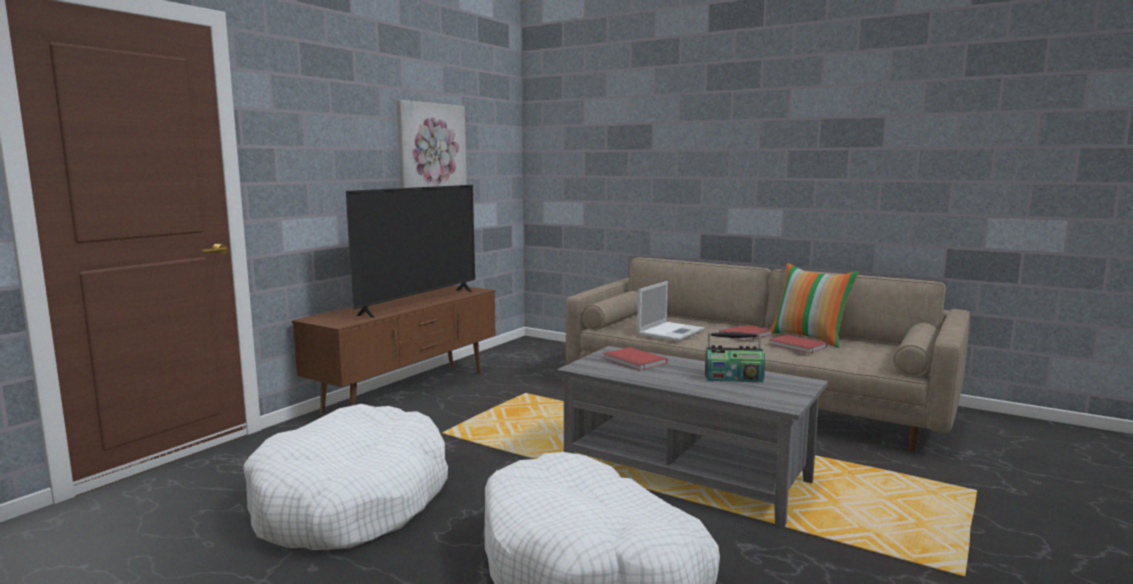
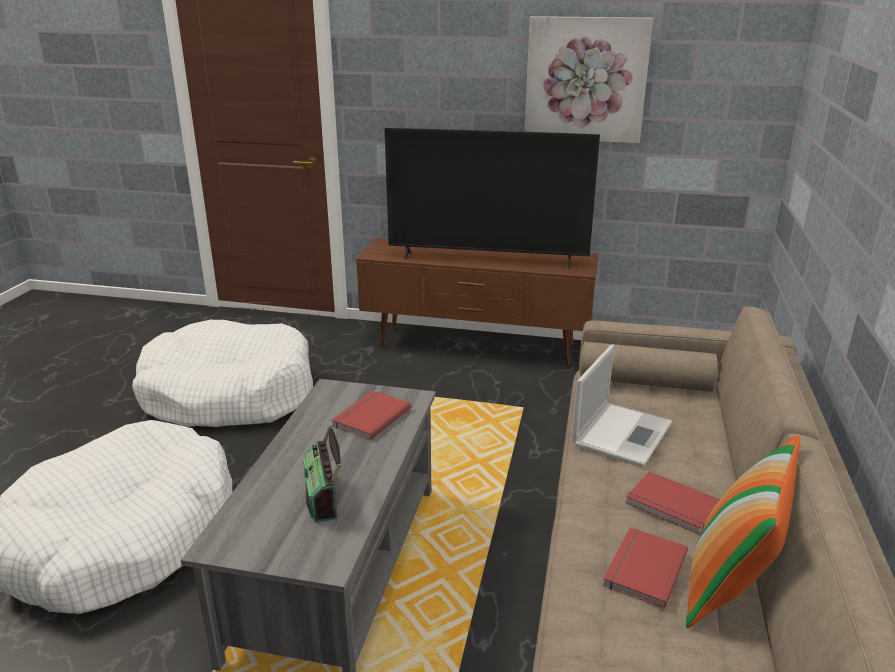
camera: 70 degrees right, 15 degrees up
(671, 331) = (622, 433): laptop -> laptop turned 75 degrees counterclockwise

